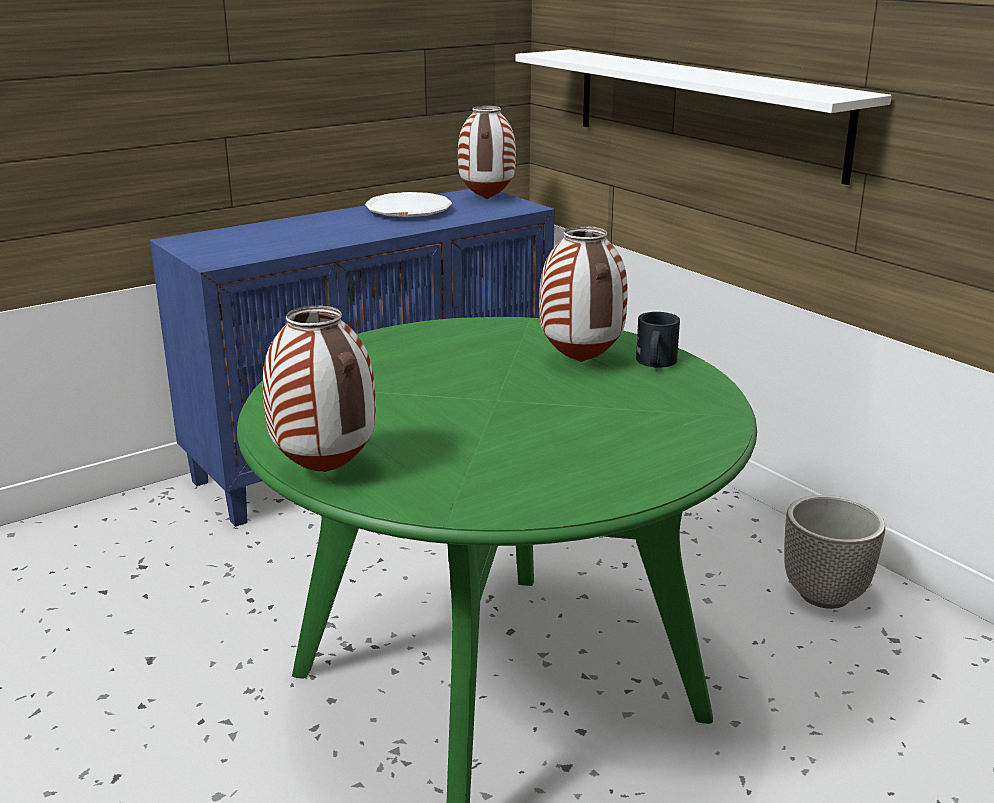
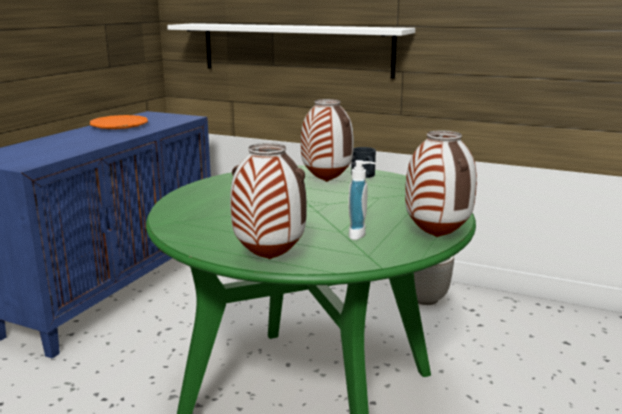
camera: 30 degrees left, 5 degrees down
(408, 211) = (119, 126): white plate -> orange plate
(487, 199) = (160, 116): vase -> vase (438, 237)
(493, 466) = (360, 235): none -> soap dispenser

